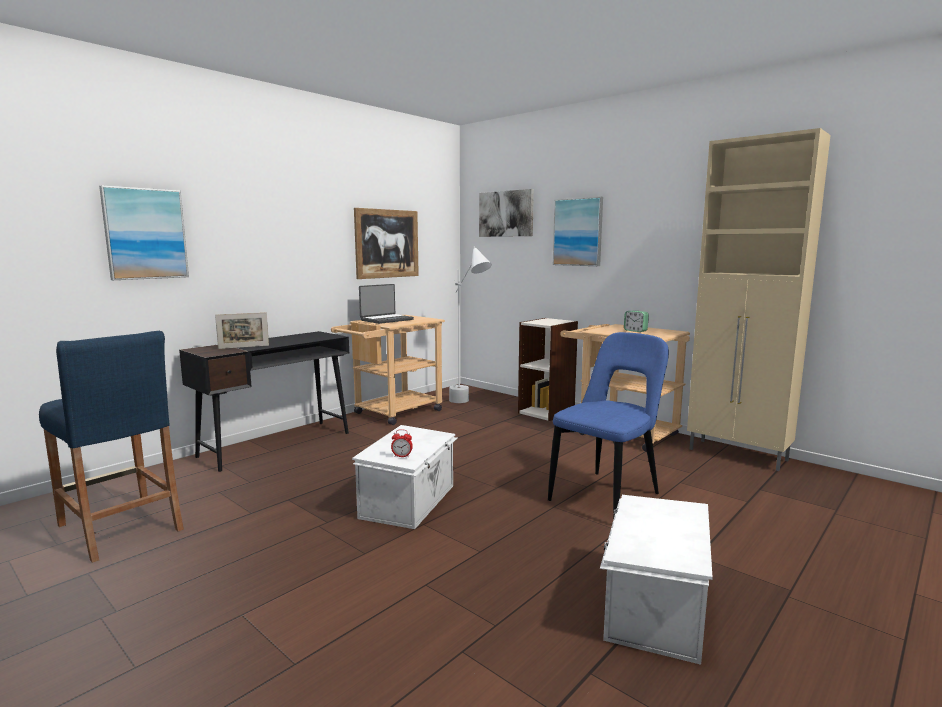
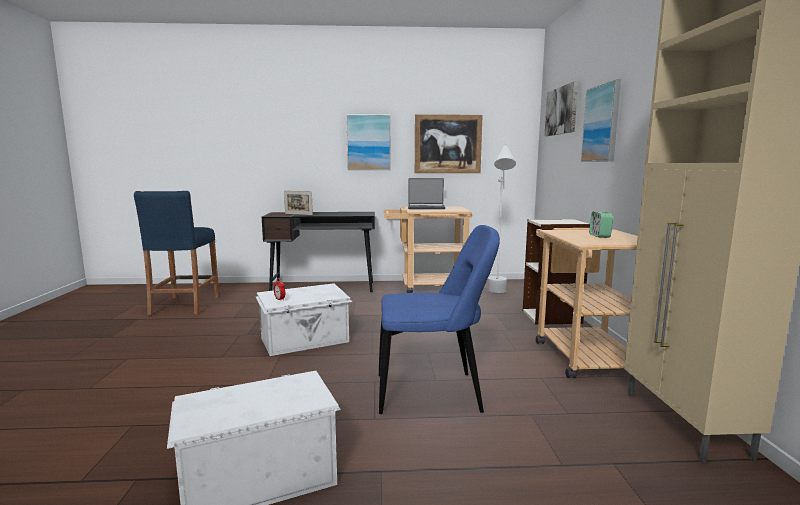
camera: 45 degrees right, 0 degrees up
(145, 234) = (256, 137): picture -> picture (368, 142)

